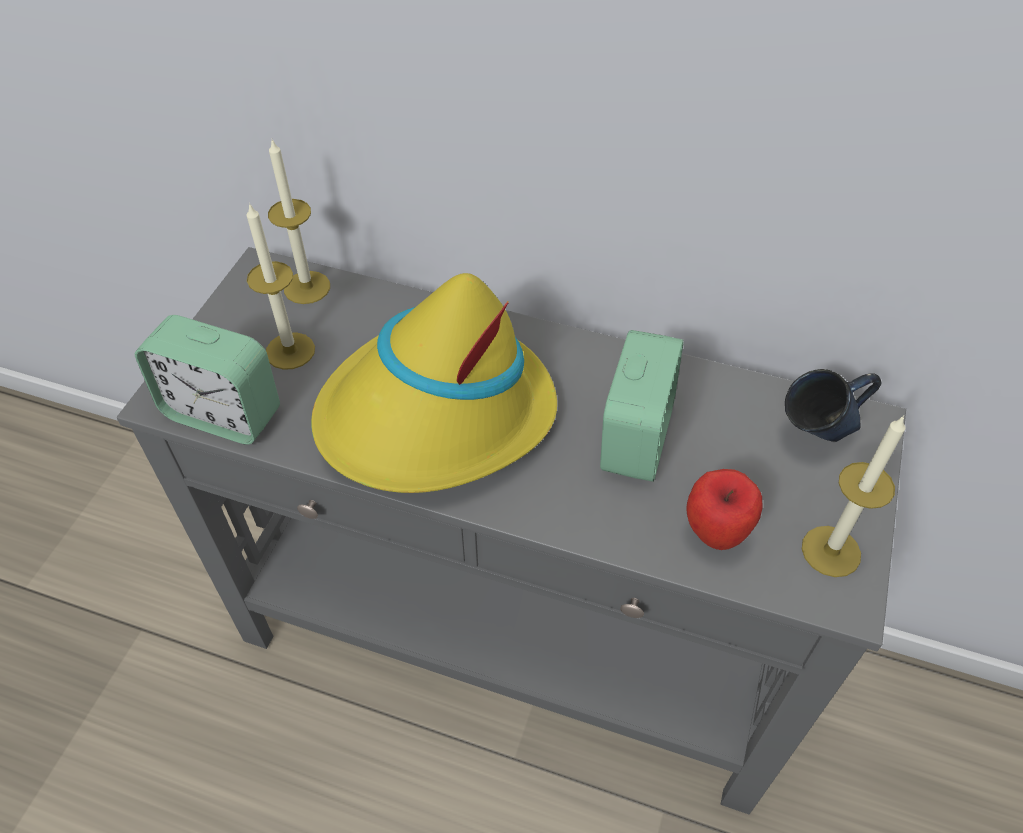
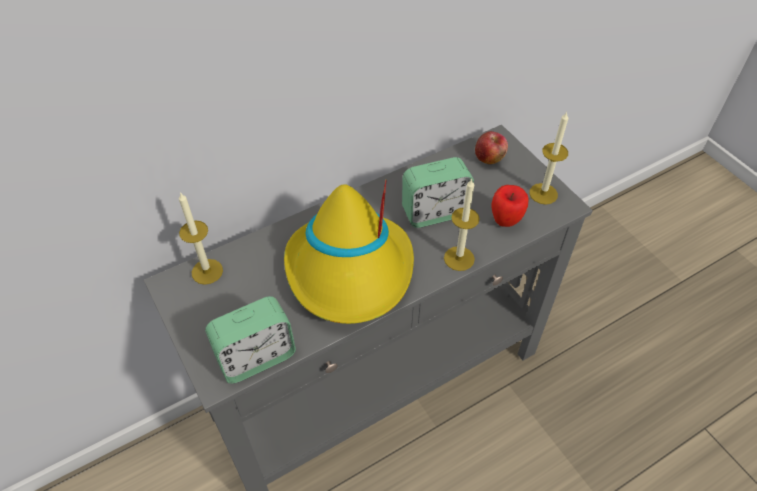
camera: 50 degrees left, 0 degrees up
(290, 351) = (244, 304): candle -> candle (459, 258)
(635, 438) = (434, 212): alarm clock -> alarm clock turned 105 degrees clockwise
(817, 436) = (489, 158): blue mug -> apple

